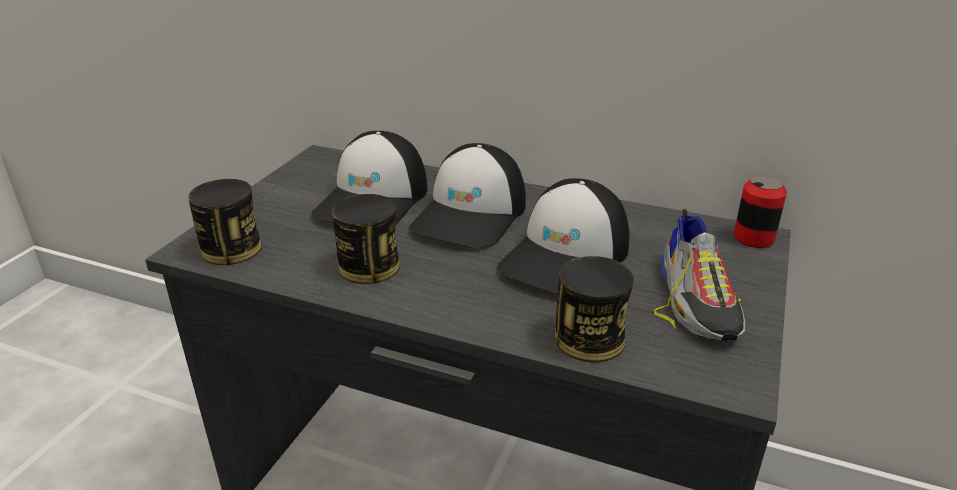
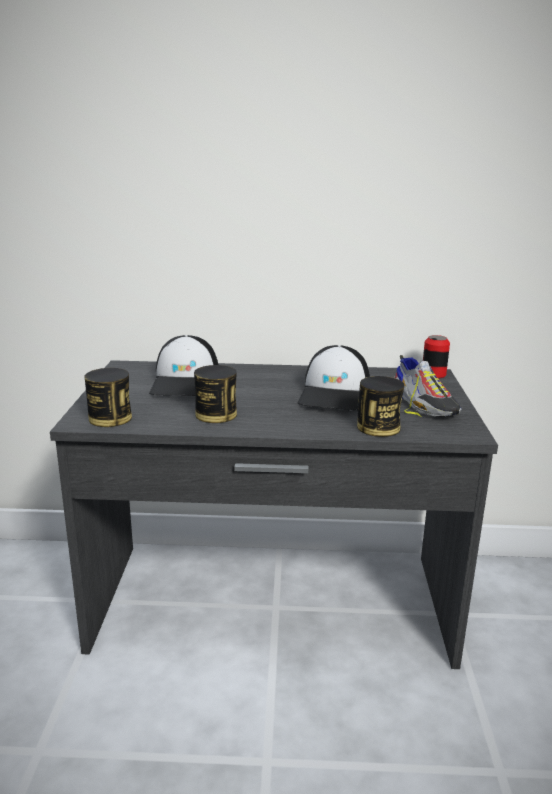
camera: 20 degrees left, 10 degrees down
(471, 215) = (259, 383): cap -> none

